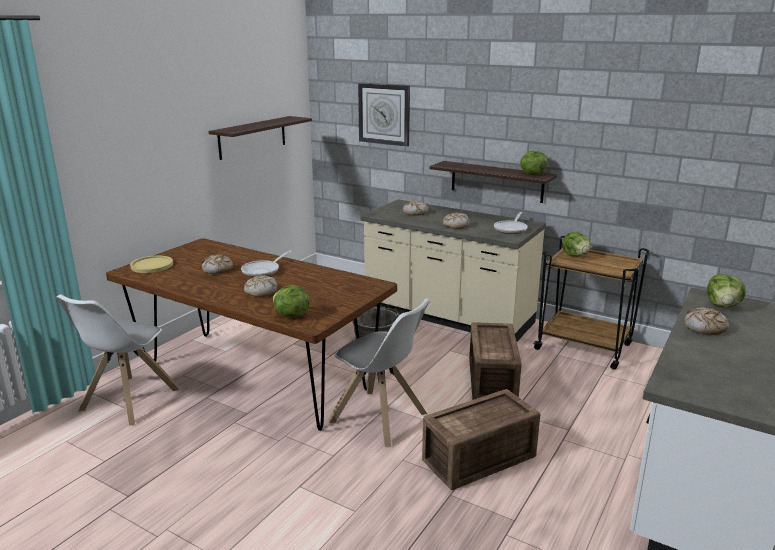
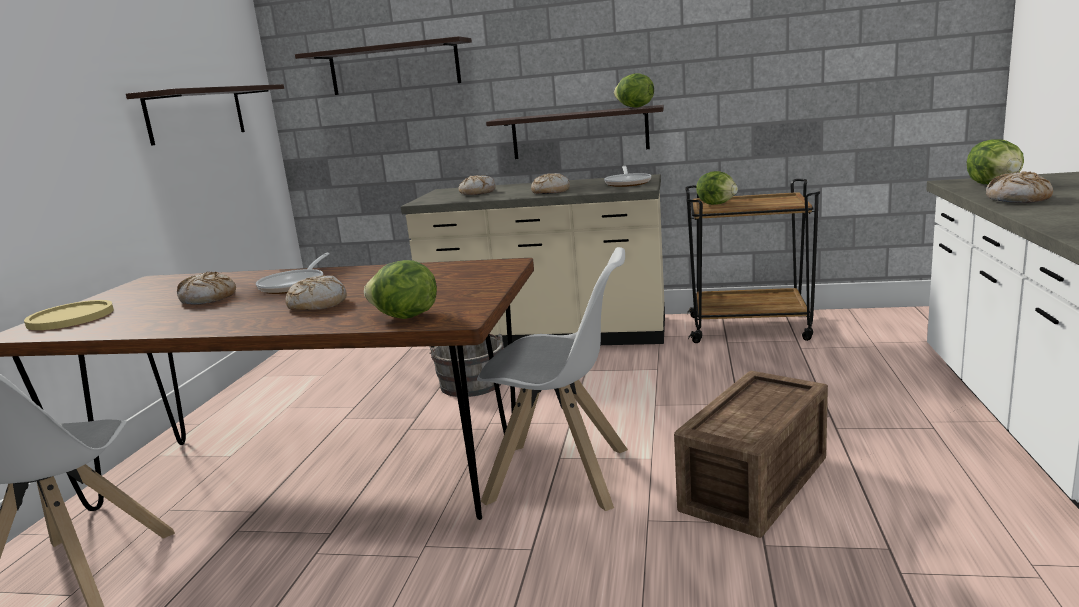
camera: 20 degrees left, 5 degrees down
(384, 114) = (394, 68): wall clock -> shelf
(493, 379) = (675, 386): crate -> none

